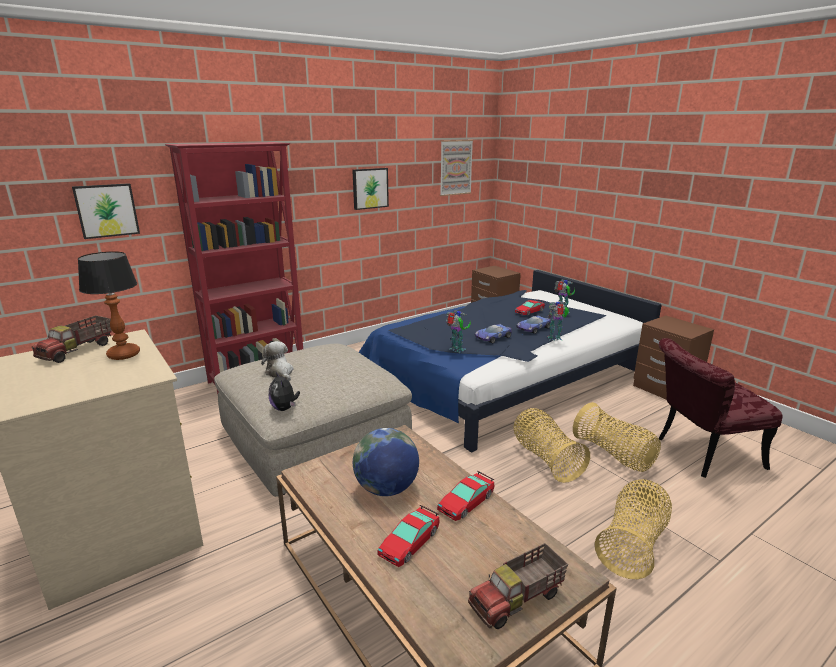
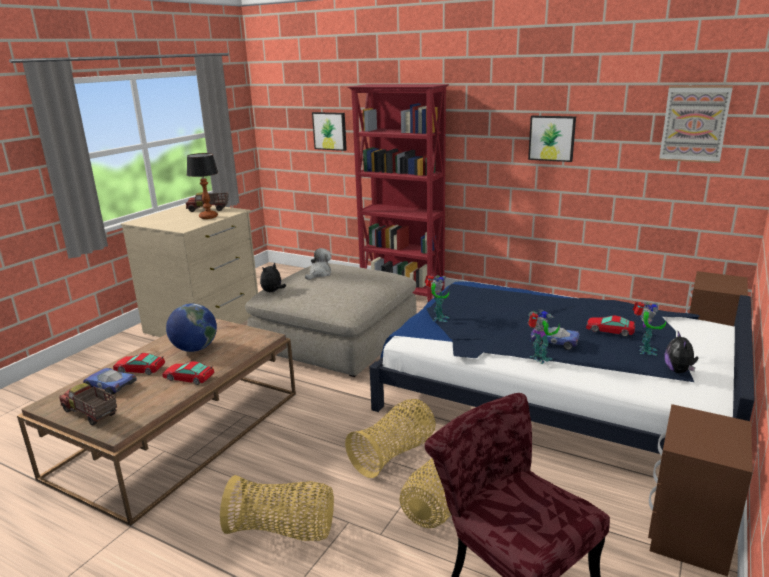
camera: 65 degrees right, 0 degrees up
(492, 337) = (492, 326): toy car -> toy car (110, 385)
(592, 314) = (679, 371): none -> plush toy

